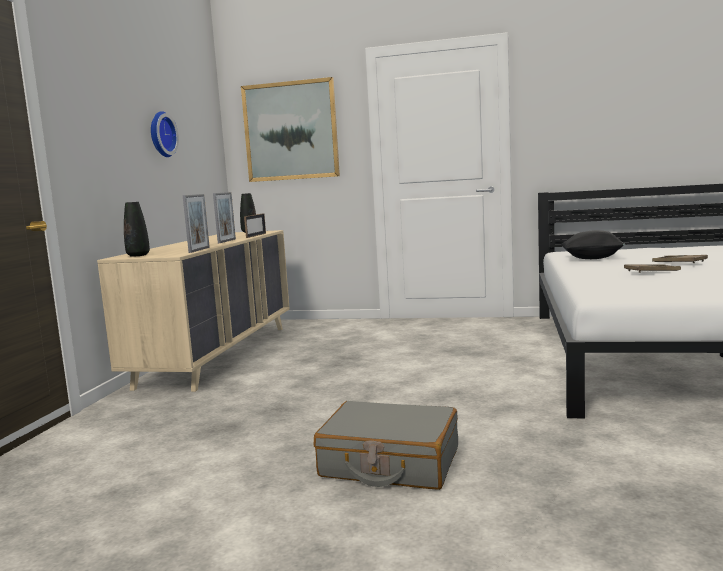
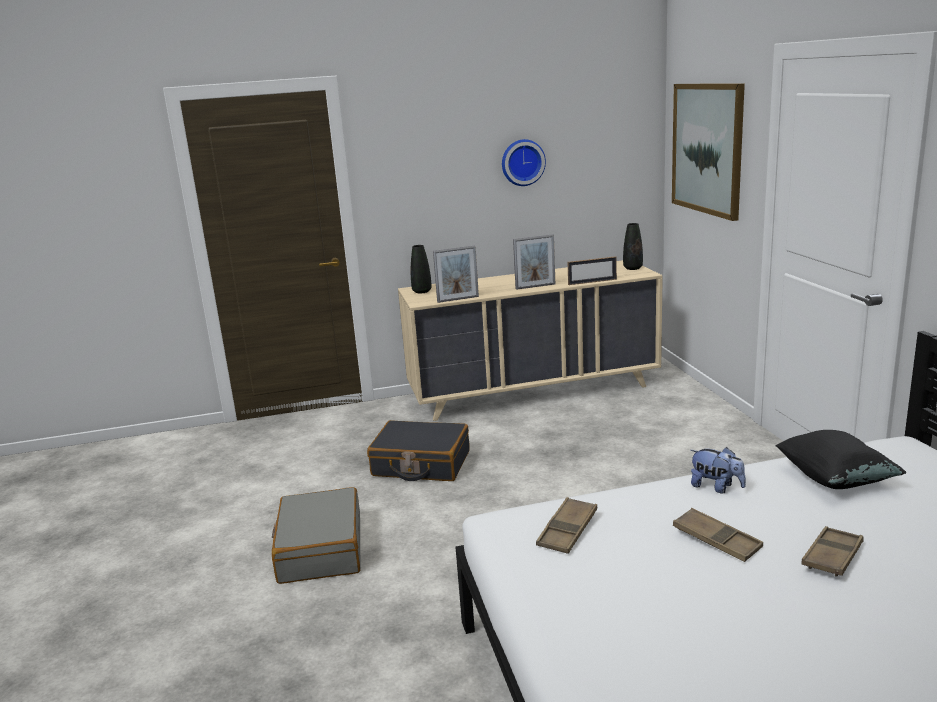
camera: 65 degrees right, 10 degrees up
(278, 405) = (421, 464): none -> black suitcase
(585, 269) = (716, 487): none -> plush toy
(624, 287) = (567, 530): none -> brown tray

